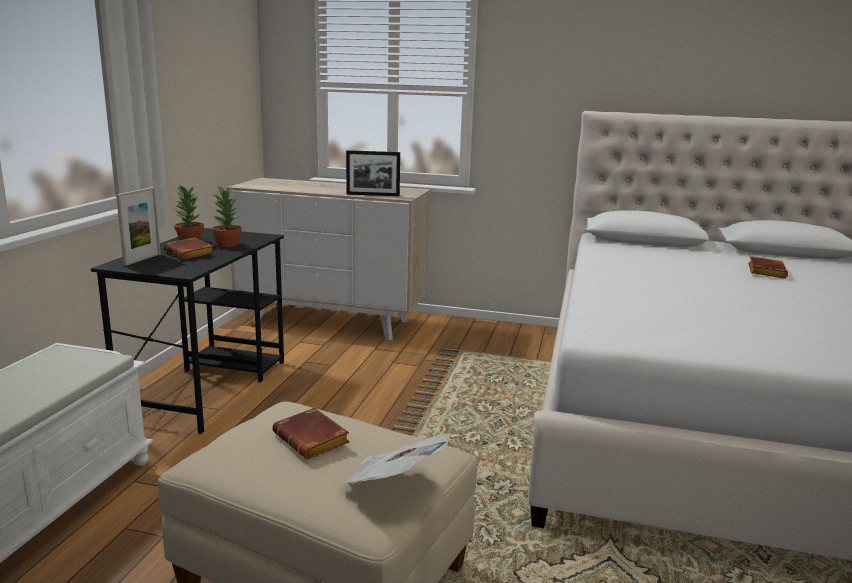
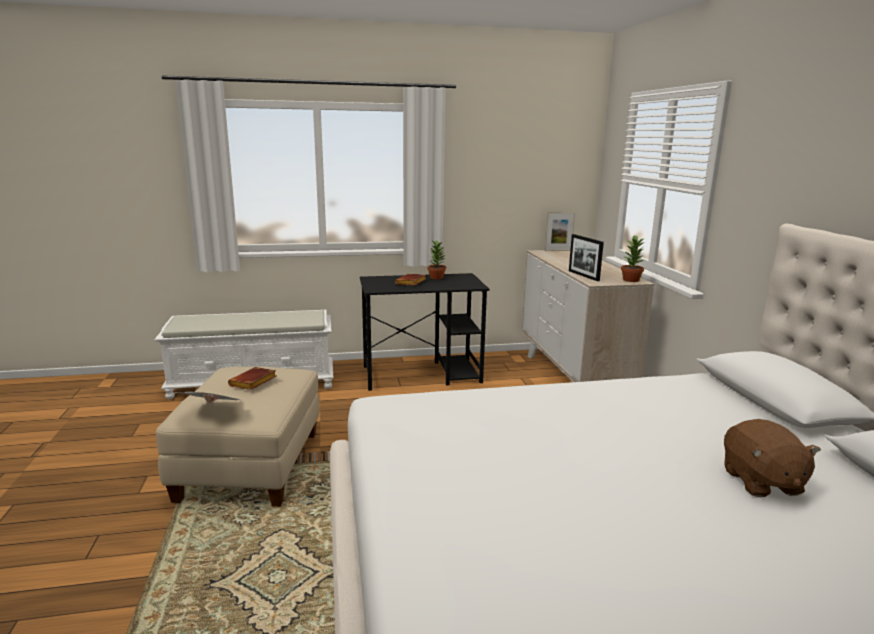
camera: 65 degrees right, 0 degrees up
(142, 259) = (386, 279): picture frame -> picture frame (558, 250)
(228, 244) = (443, 284): potted plant -> potted plant (631, 280)
(764, 271) = (761, 482): brown book -> brown plush toy

